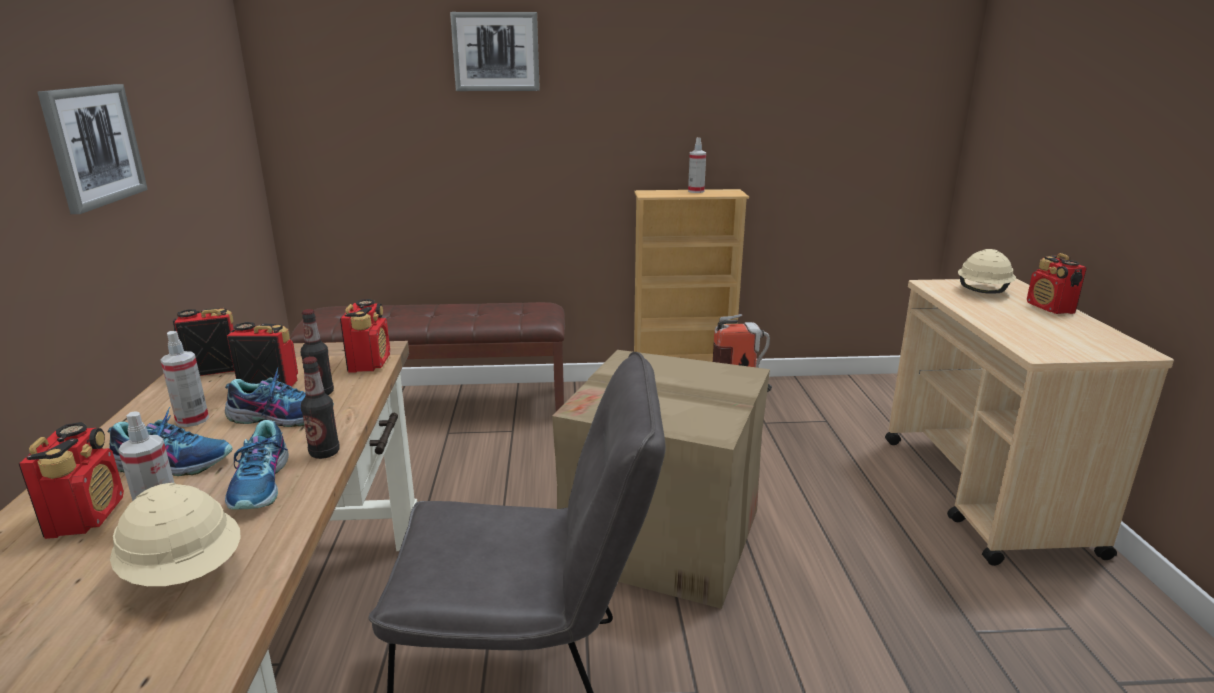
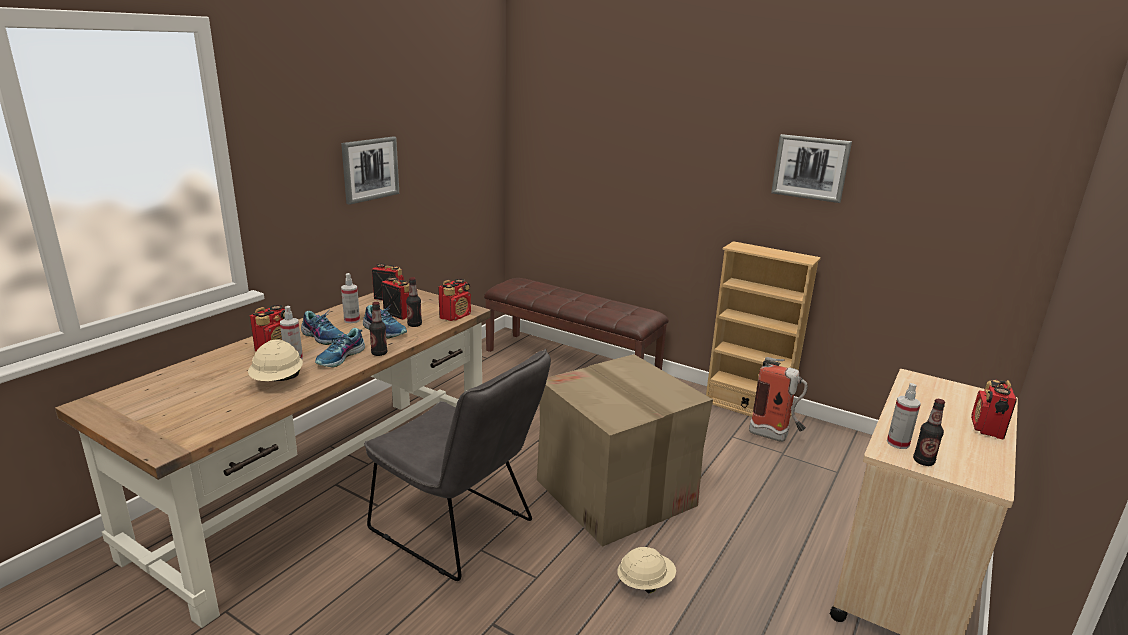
camera: 35 degrees right, 0 degrees up
(496, 52) = (649, 124): picture -> picture (810, 168)
(696, 191) = (777, 251): spray bottle -> spray bottle (898, 443)
(982, 291) = (952, 396): beige hard hat -> beige hard hat (645, 583)
(1072, 351) = (923, 461): none -> bottle

